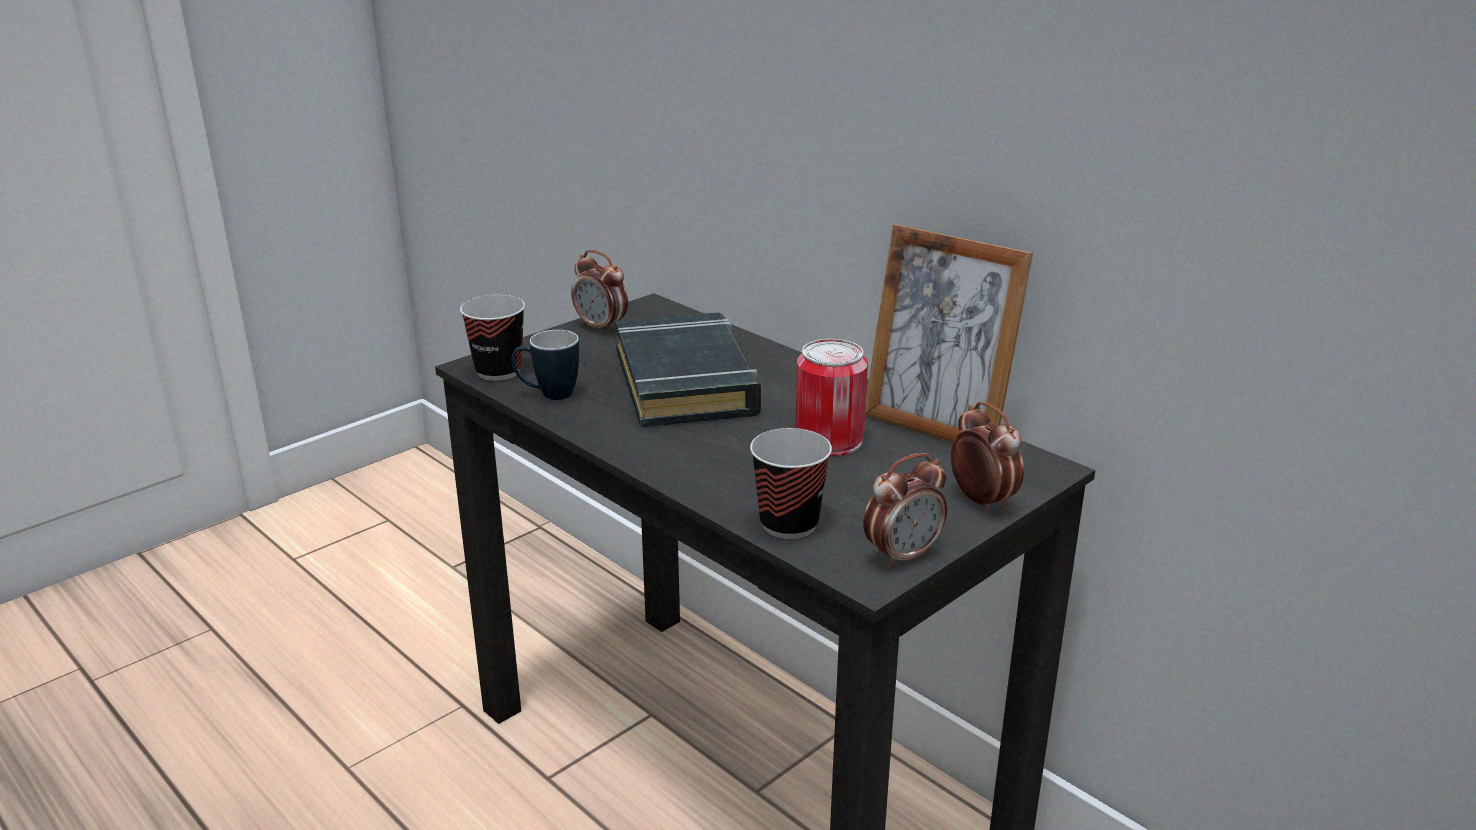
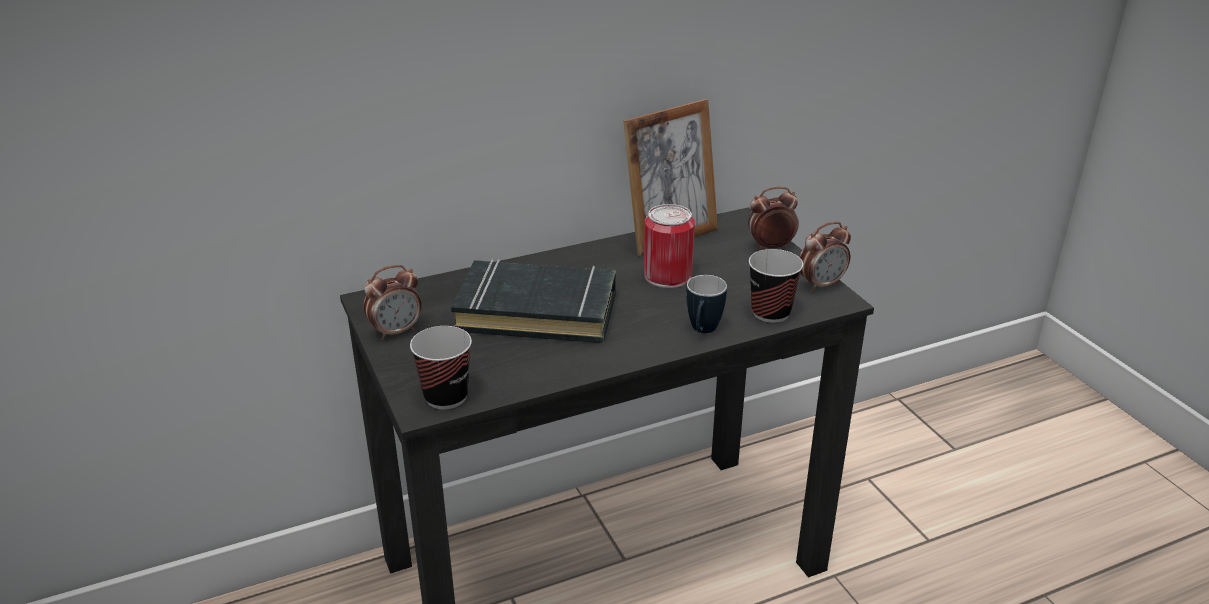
camera: 70 degrees left, 5 degrees up
(548, 395) = (514, 377): mug -> mug (702, 332)
(903, 556) = (821, 285): alarm clock -> alarm clock turned 75 degrees clockwise

